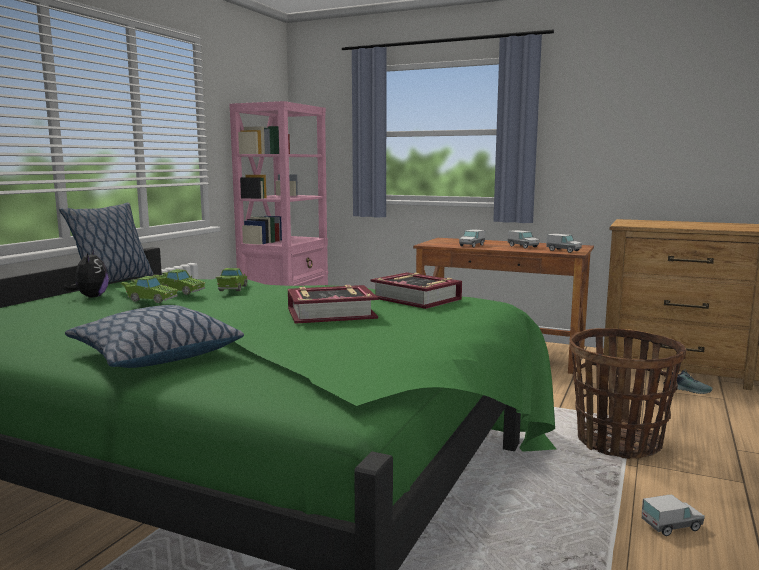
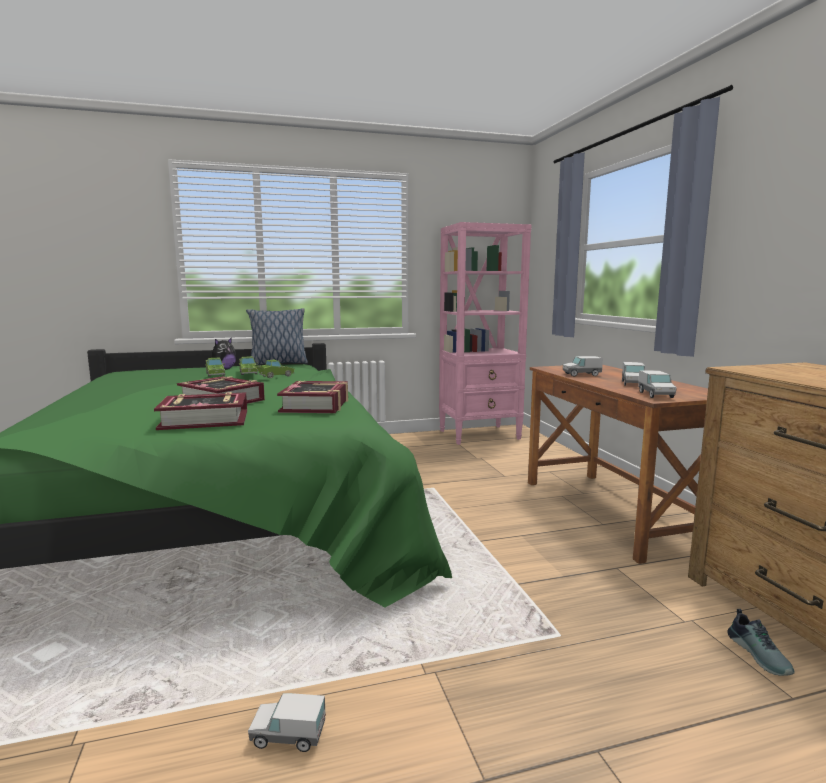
camera: 50 degrees right, 0 degrees up
(154, 355) = (92, 401): pillow -> none
(411, 327) = (205, 420): none -> book
(618, 442) = (477, 644): basket -> none
(671, 526) = (288, 736): toy truck -> toy truck turned 150 degrees clockwise

